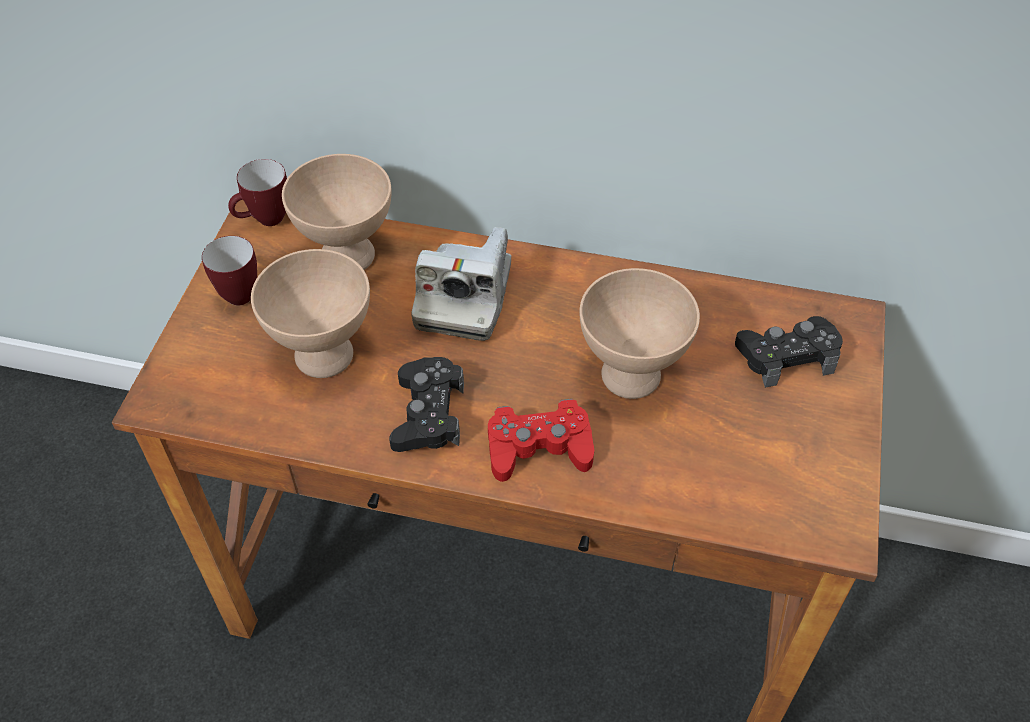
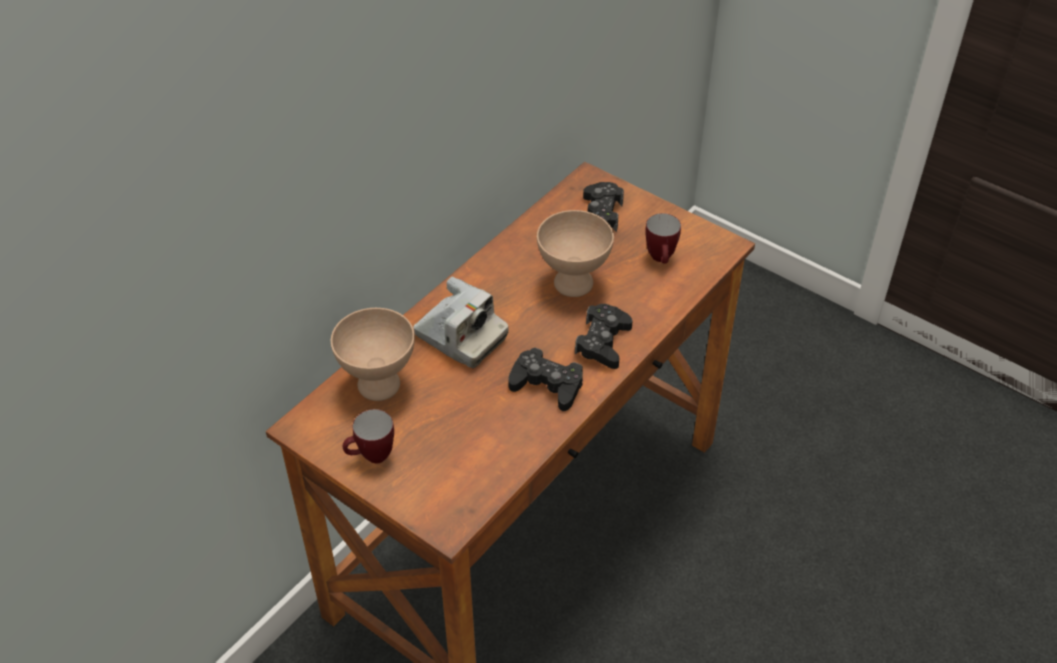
camera: 65 degrees left, 5 degrees down
(265, 221) = (308, 422): mug -> mug (661, 260)
(322, 356) = (465, 424): beige bowl -> none
(539, 448) = (603, 342): red game controller -> black game controller

